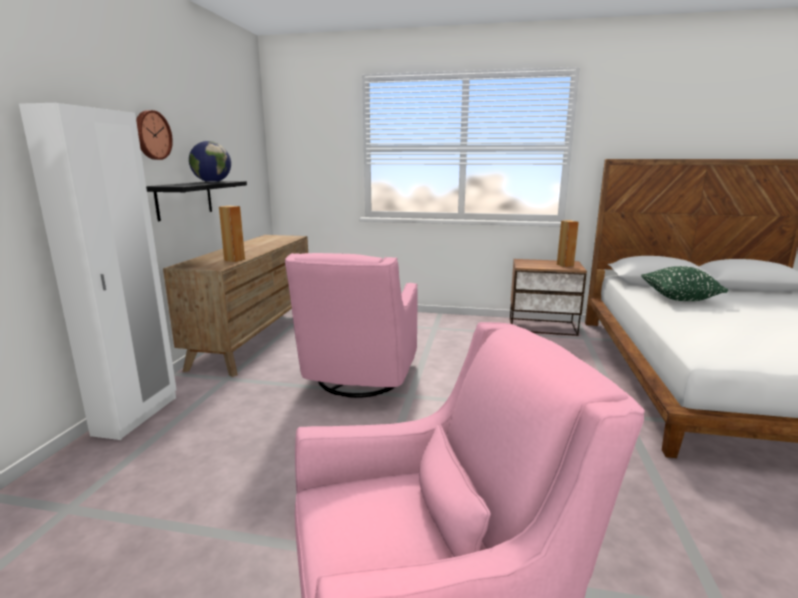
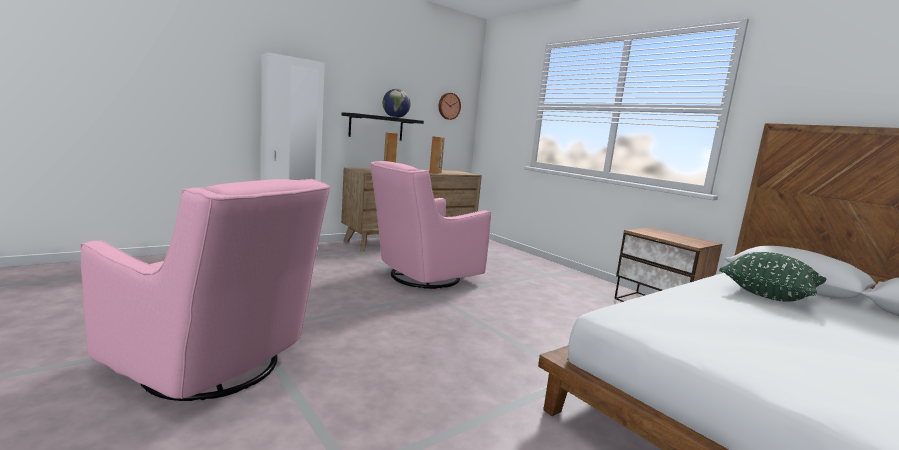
camera: 40 degrees right, 5 degrees down
(151, 135) = (356, 81): wall clock -> wall clock (448, 106)
(565, 265) = (689, 241): brown speaker -> brown speaker (435, 173)

